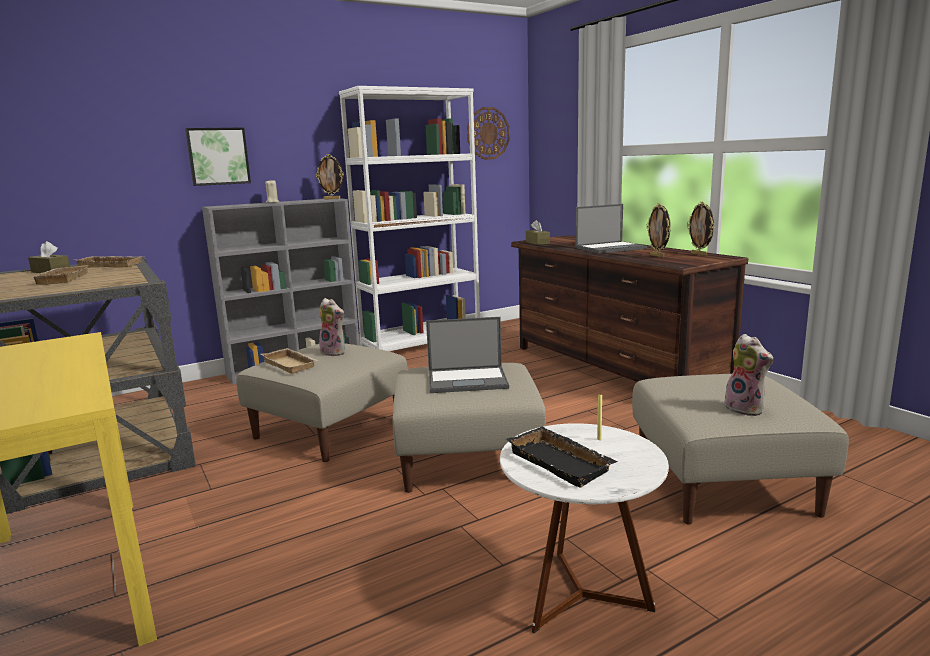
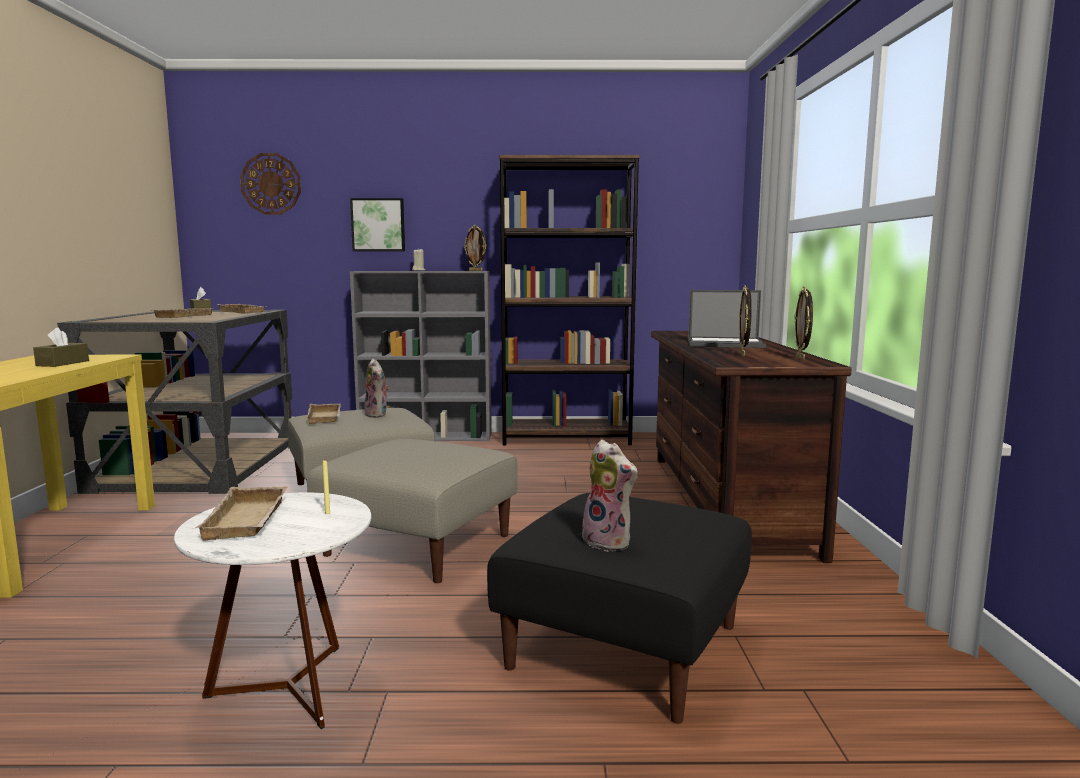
camera: 30 degrees right, 5 degrees down
(421, 344) = (566, 438): white bookcase -> brown bookcase
(468, 380) = (419, 455): laptop -> none
(488, 133) = (683, 208): wall clock -> wall clock (271, 184)
(537, 243) = (672, 333): brown tissue box -> brown tissue box (63, 363)
(562, 462) = (249, 520): black tray -> beige tray
(721, 482) = (624, 645): beige ottoman -> black ottoman
(746, 409) = (610, 542): plush toy -> plush toy turned 45 degrees counterclockwise

